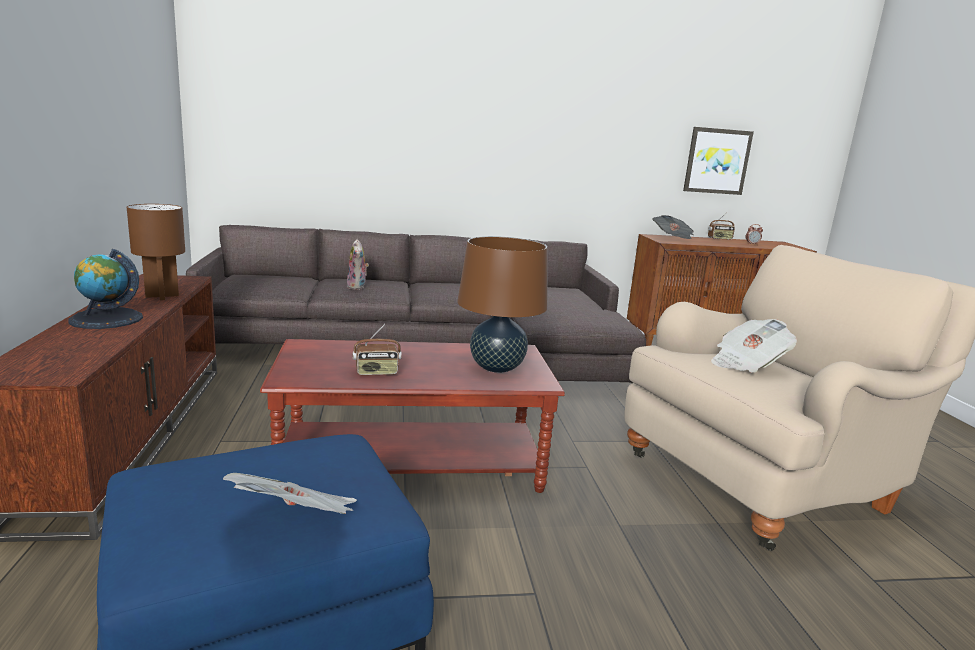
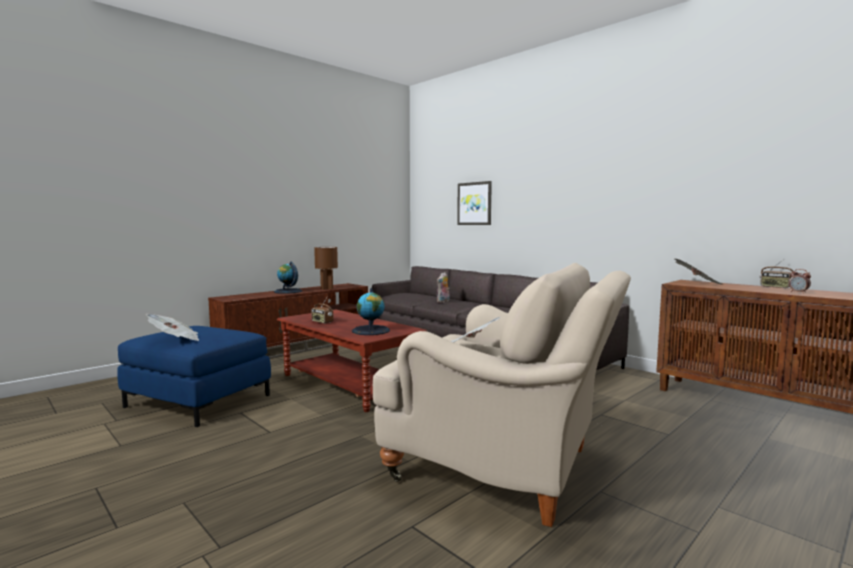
camera: 55 degrees right, 10 degrees down
(496, 367) = (371, 330): brown table lamp -> globe
(717, 161) = (769, 205): picture -> picture (474, 203)

